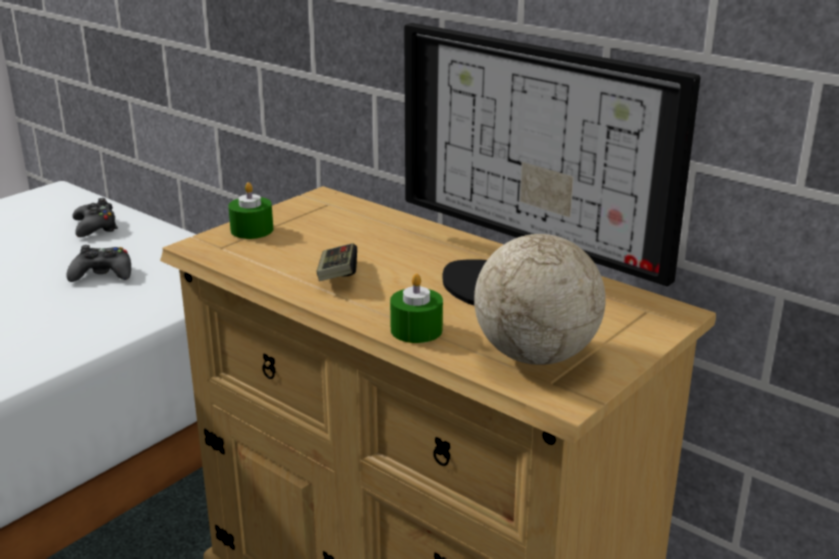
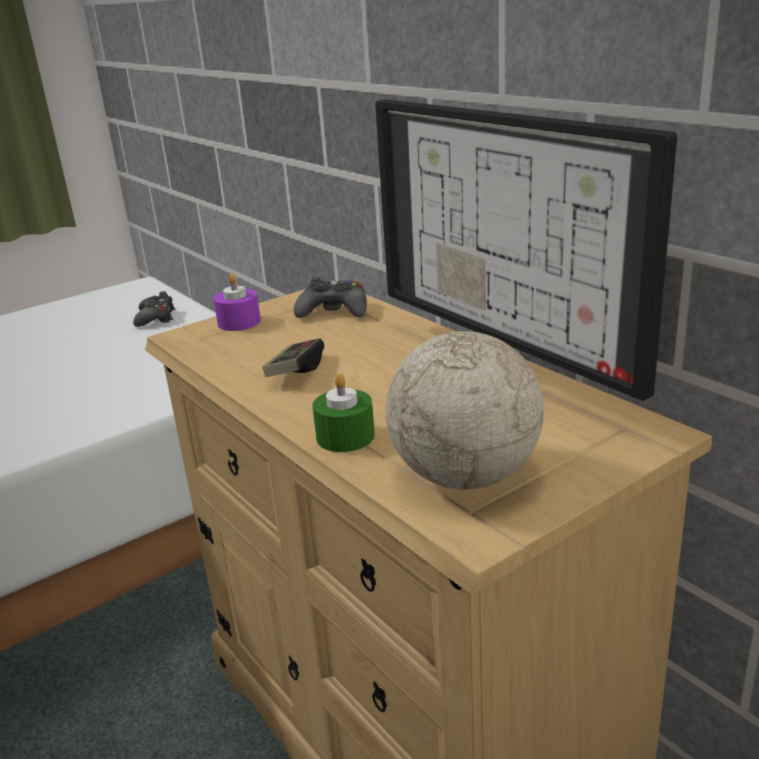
camera: 15 degrees right, 0 degrees up
(103, 274) = (139, 361): black game controller -> black game controller (334, 311)
(252, 230) = (239, 322): green candle -> purple candle

